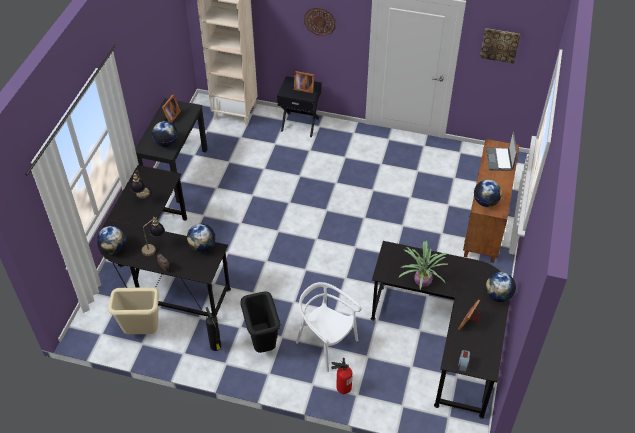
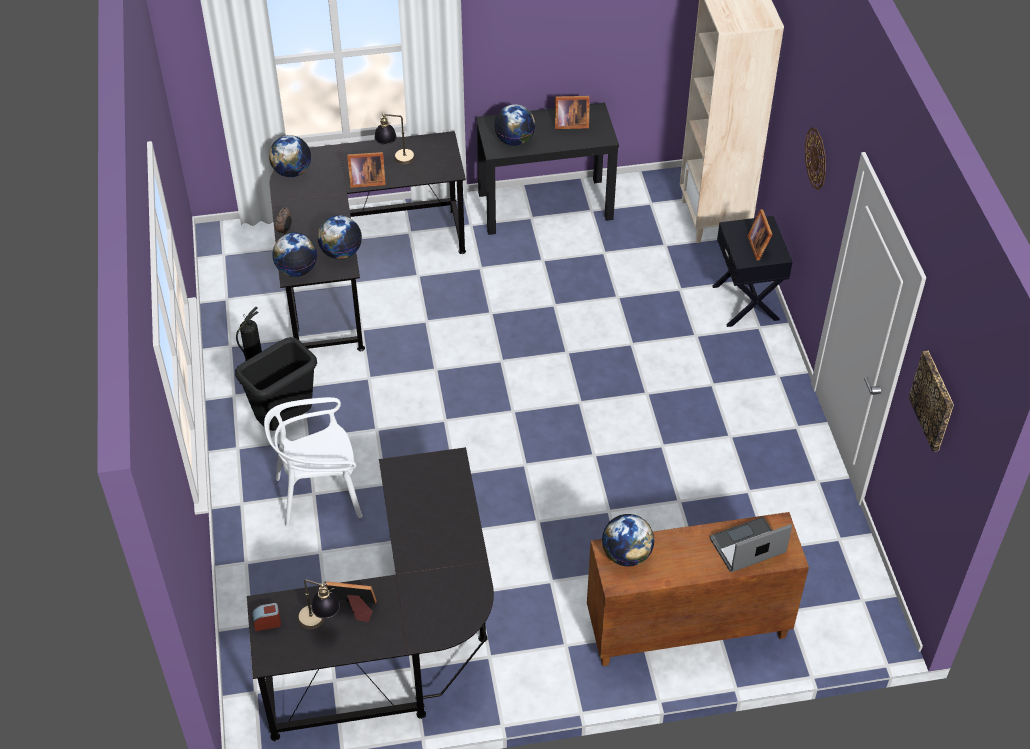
camera: 65 degrees right, 0 degrees up
(142, 331) = (245, 291): beige trash can -> none
(149, 216) = (366, 181): none -> picture frame
(154, 248) = (313, 208): table lamp -> table lamp (320, 623)
(326, 343) = (319, 494): white chair -> white chair turned 120 degrees counterclockwise
(342, 386) = (253, 540): fire extinguisher -> none
(422, 281) = (407, 522): potted plant -> none
(498, 295) = (428, 632): globe -> globe (297, 270)

